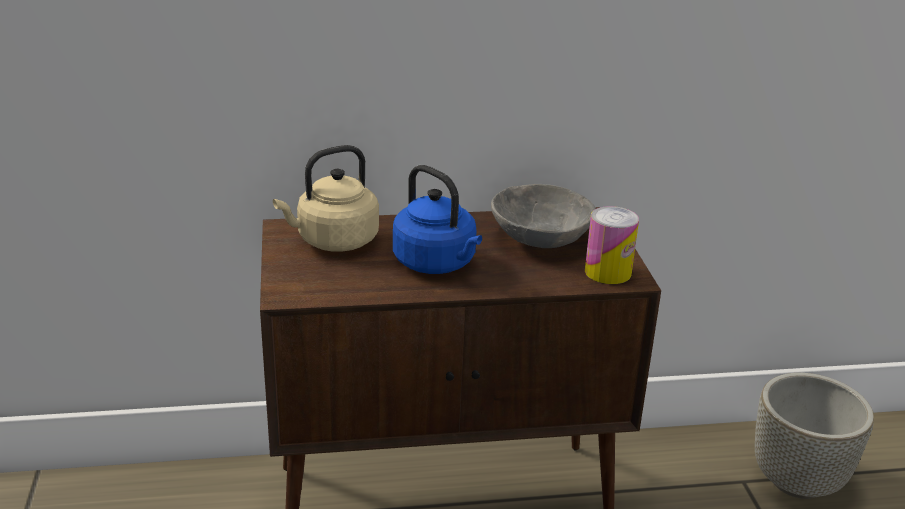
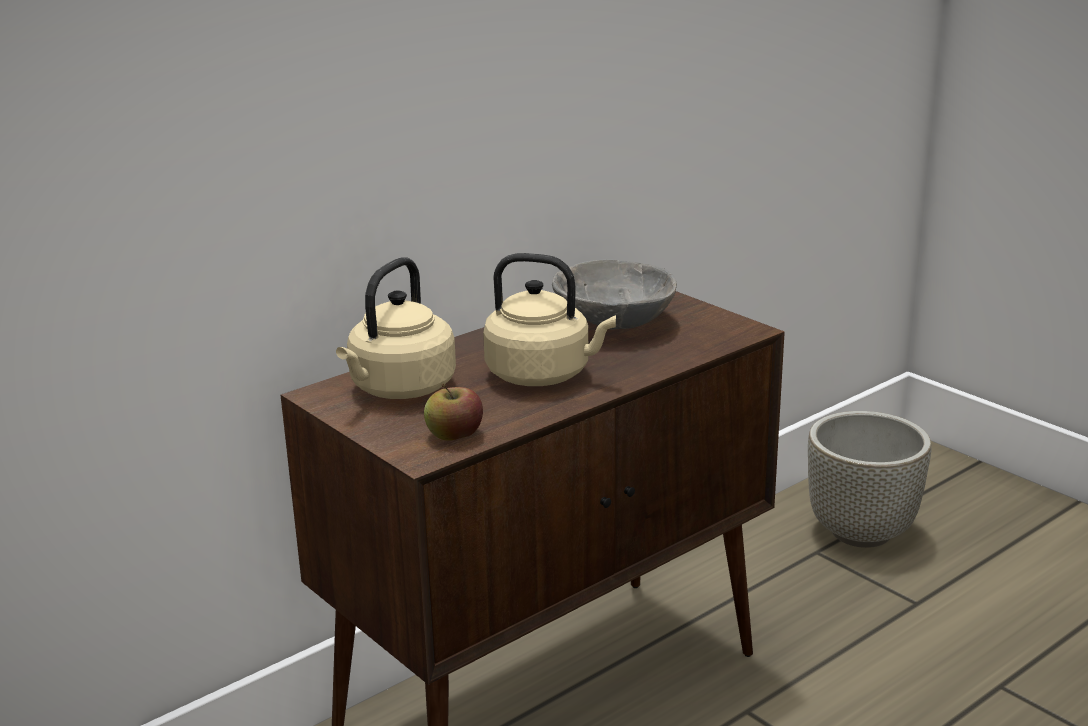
camera: 30 degrees left, 5 degrees down
(322, 288) = (454, 435): none -> apple
(437, 264) = (543, 375): blue kettle -> beige kettle
(607, 272) = (717, 331): can -> none

